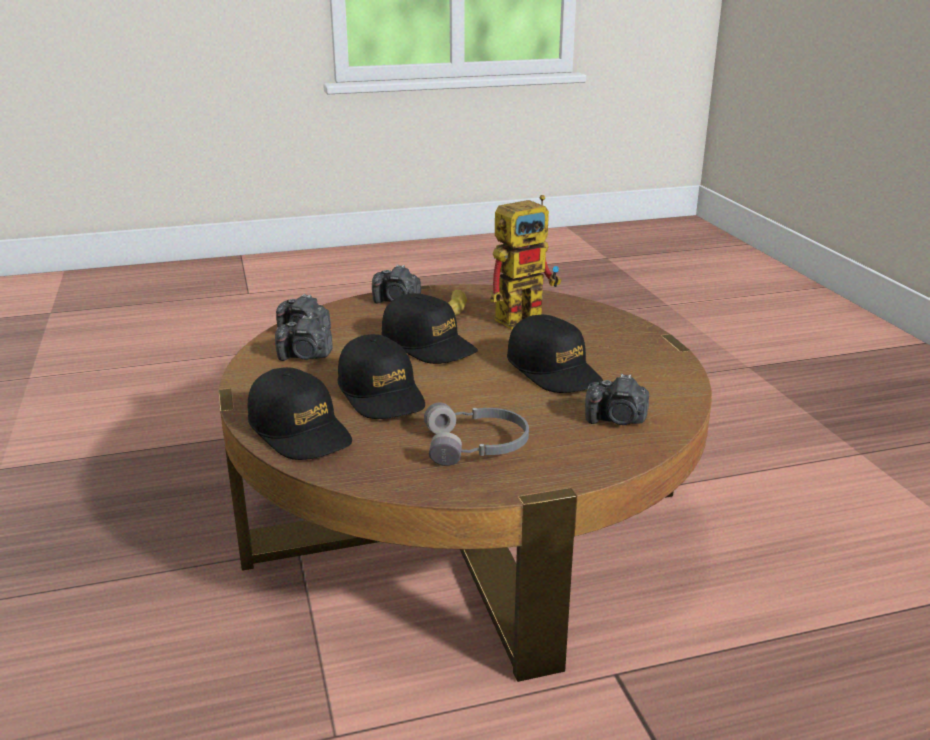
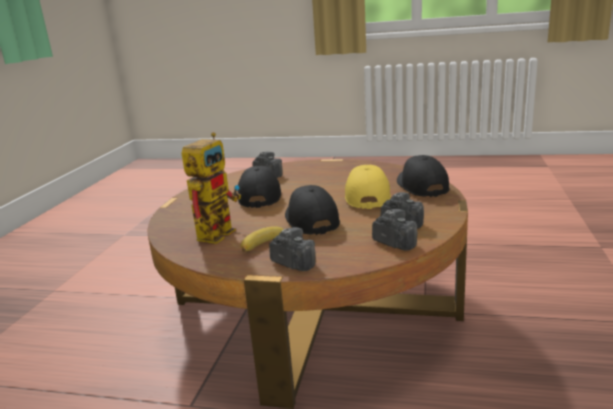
camera: 150 degrees left, 5 degrees down
(381, 393) = (367, 196): black cap -> yellow cap
(477, 446) = (341, 173): grey headphones -> none
(525, 316) = (218, 231): toy robot -> toy robot turned 120 degrees clockwise

